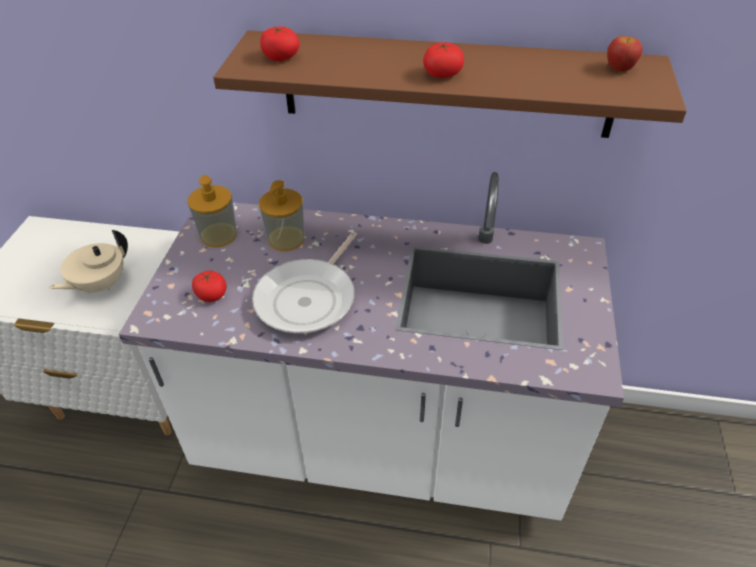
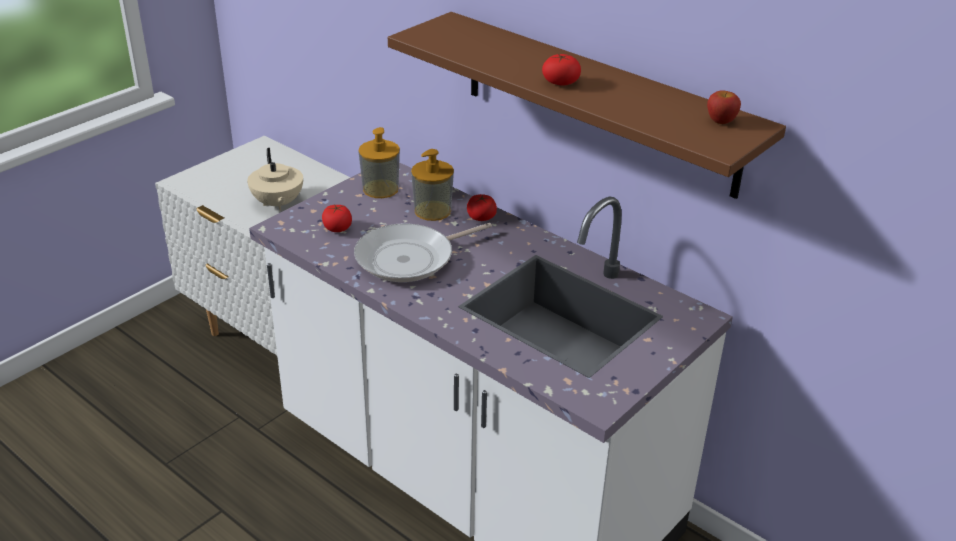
camera: 30 degrees right, 10 degrees down
(100, 285) = (277, 204): beige teapot -> beige teapot turned 90 degrees counterclockwise
(281, 57) = (452, 36): tomato -> tomato (481, 217)

